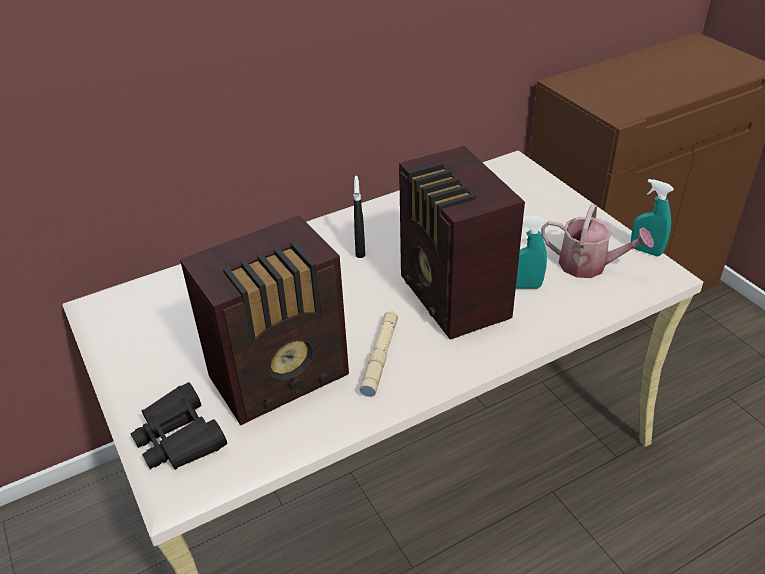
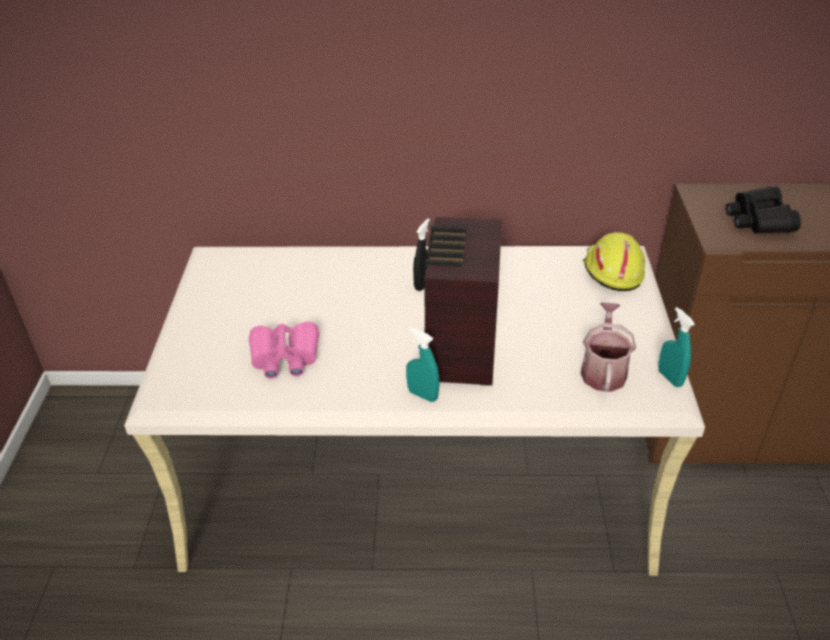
camera: 30 degrees right, 0 degrees up
(179, 438) = (186, 369): black binoculars -> black binoculars (759, 219)
(283, 377) = (285, 357): radio -> pink binoculars
(380, 358) = (363, 373): beige flashlight -> none
(516, 179) = (611, 271): none -> yellow hard hat
(524, 286) = (528, 364): turquoise spray bottle -> turquoise spray bottle (422, 395)
(589, 265) = (603, 370): watering can -> watering can turned 135 degrees counterclockwise

